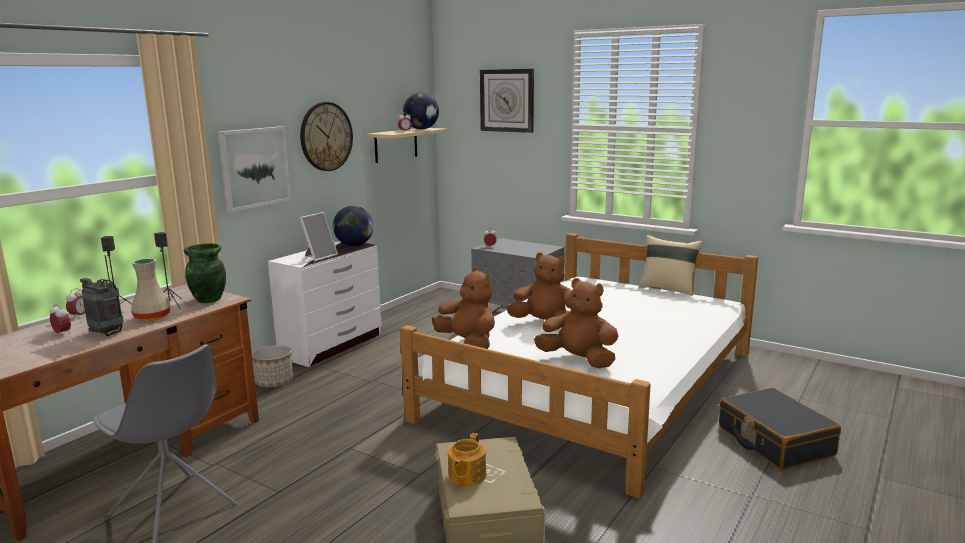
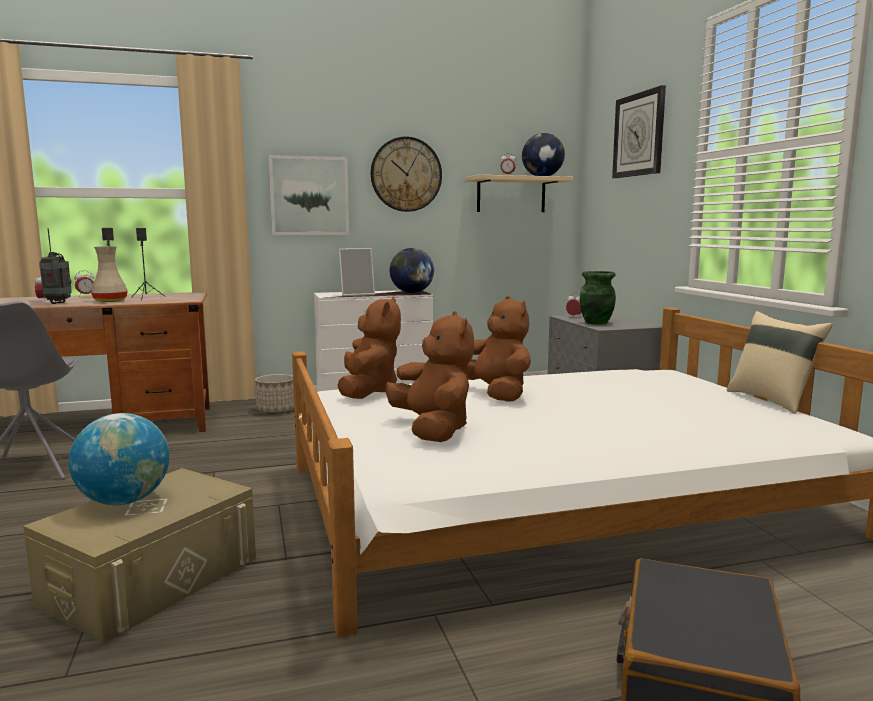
camera: 40 degrees right, 5 degrees down
(208, 300) = (175, 299): green vase -> green vase (596, 323)
(466, 476) = (124, 501): teapot -> globe

